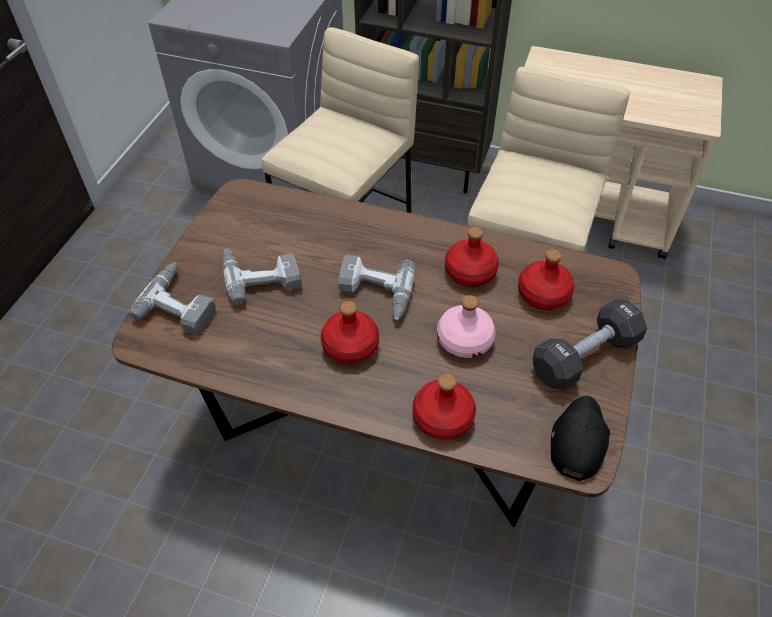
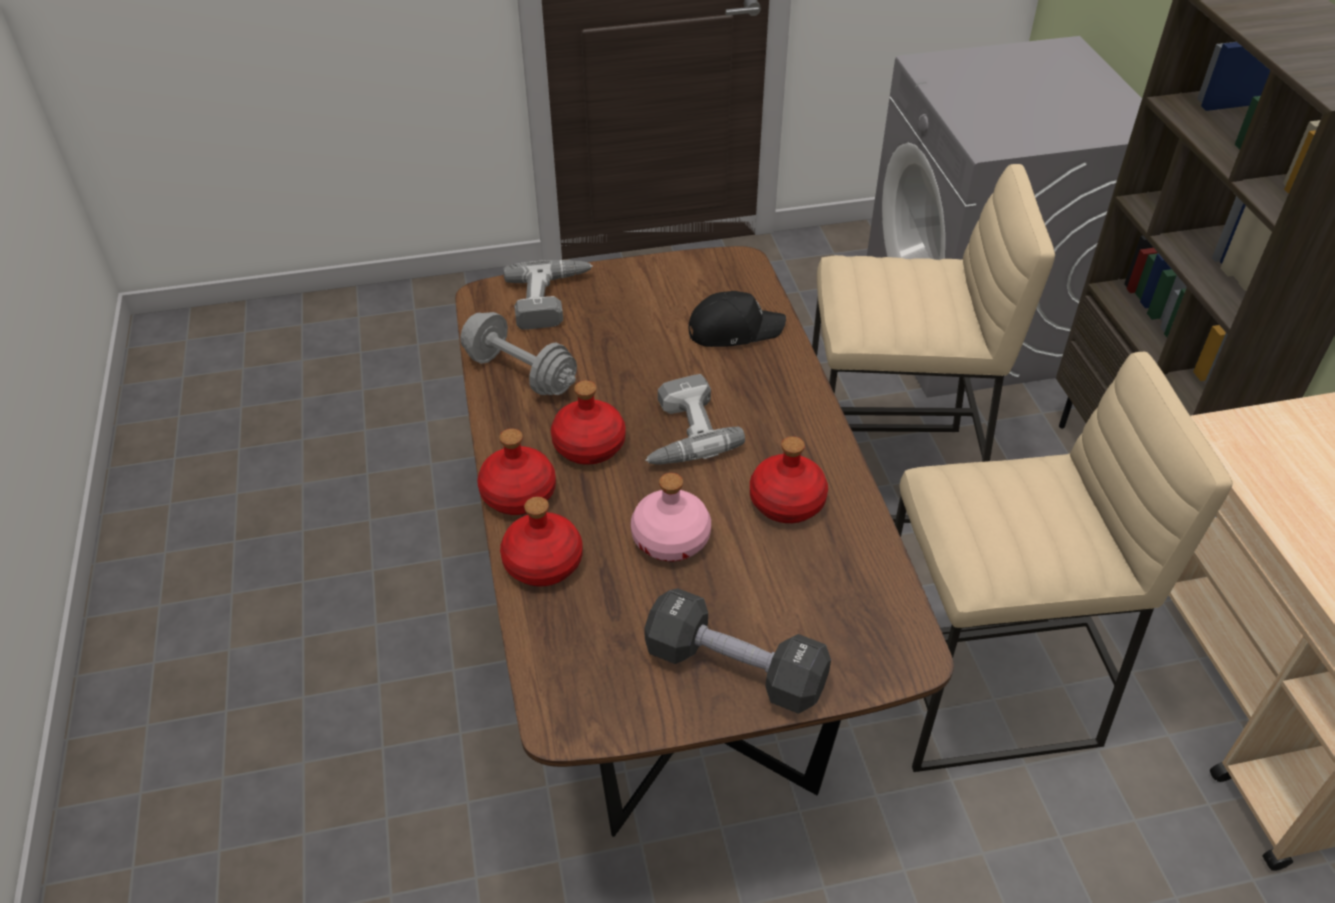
camera: 60 degrees right, 5 degrees down
(245, 354) = (520, 373): none -> grey dumbbell
(260, 275) = (634, 334): power drill -> none
(542, 294) = (808, 587): red bottle -> red bottle (518, 493)
(577, 440) = (592, 703): black cap -> black cap (734, 329)

